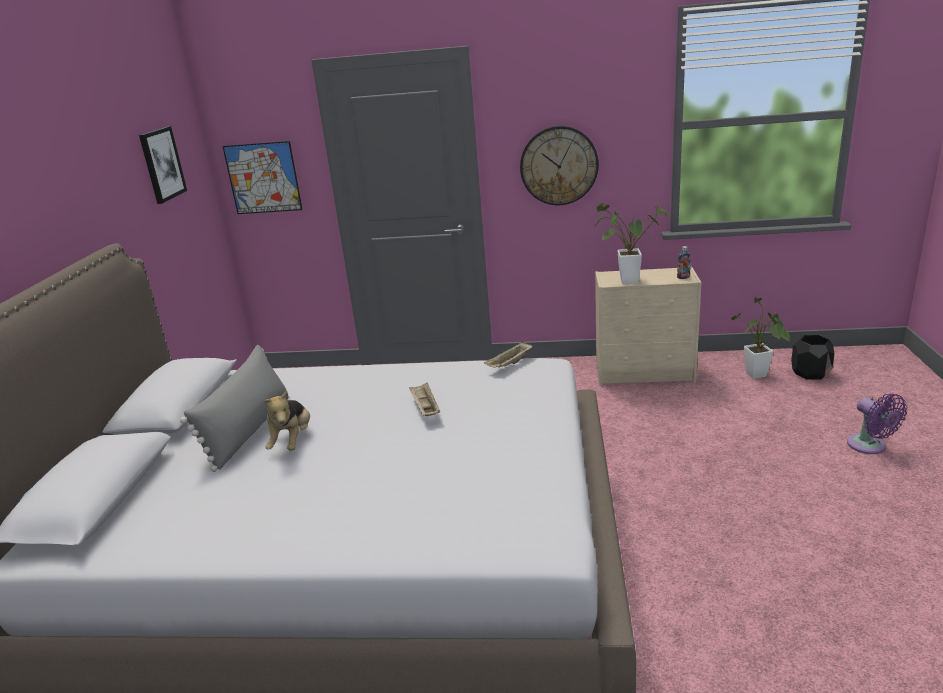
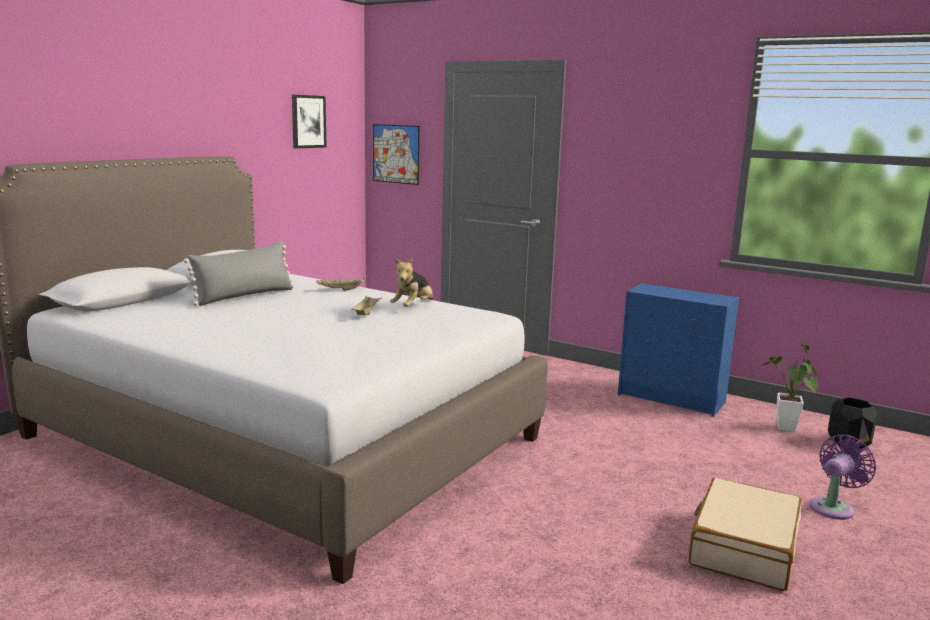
camera: 25 degrees right, 10 degrees down
(292, 441) = (260, 306): plush toy -> plush toy (413, 307)
(509, 364) = (466, 308): beige tray -> beige tray (340, 290)
(559, 166) = (629, 177): wall clock -> none
(624, 282) = (655, 292): potted plant -> none
(645, 374) = (672, 398): beige dresser -> blue dresser
(683, 277) = (716, 301): bottle -> none
(861, 520) = (743, 548): none -> beige suitcase
(869, 446) = (834, 507): purple fan -> purple fan turned 135 degrees counterclockwise

